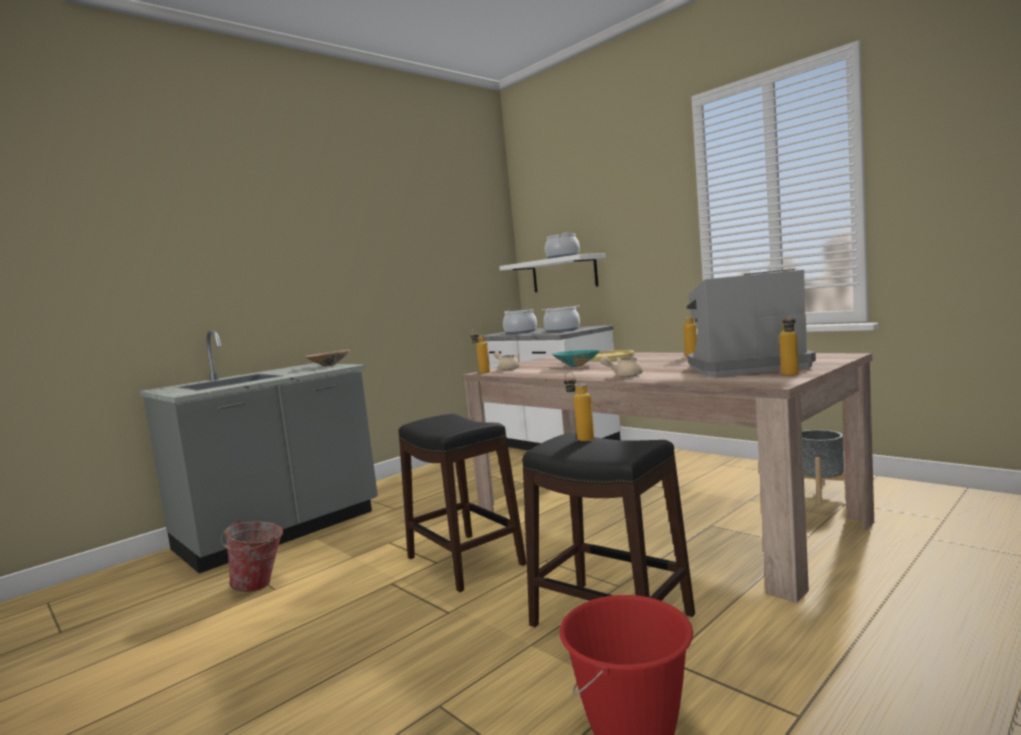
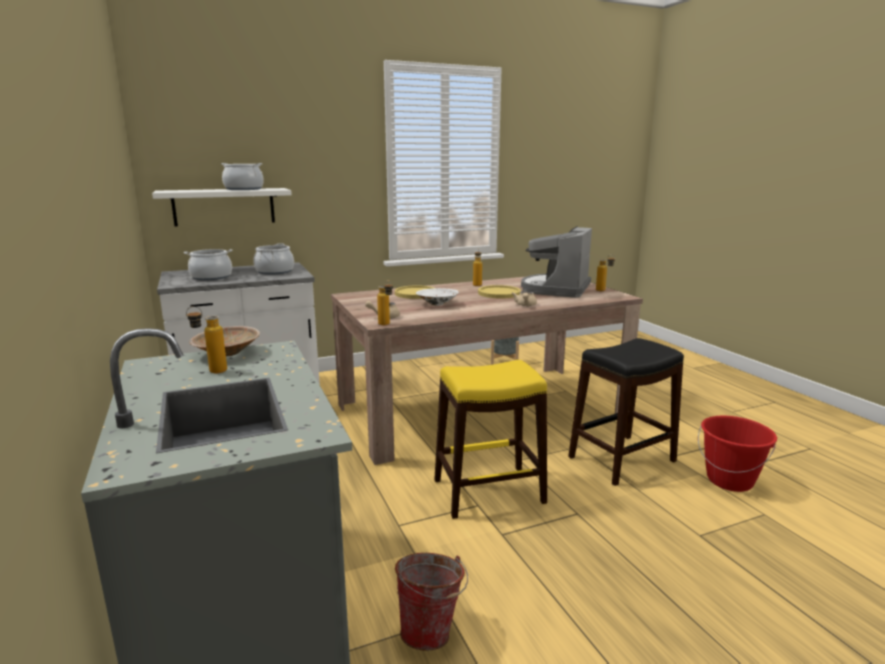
camera: 70 degrees left, 10 degrees up
(464, 561) = (489, 492): black stool -> yellow stool
(577, 365) = (437, 304): turquoise bowl -> white bowl
(580, 438) = (613, 350): bottle -> bottle (210, 371)
(667, 364) = (499, 293): none -> yellow plate

